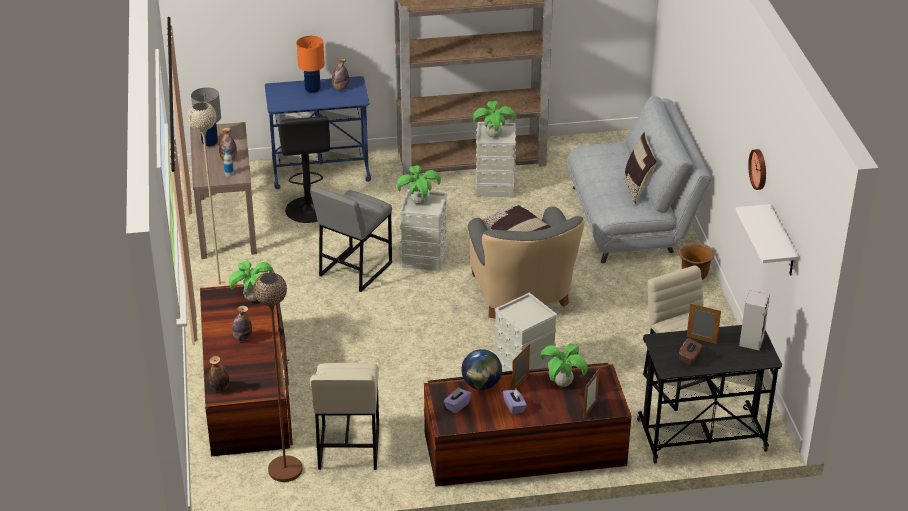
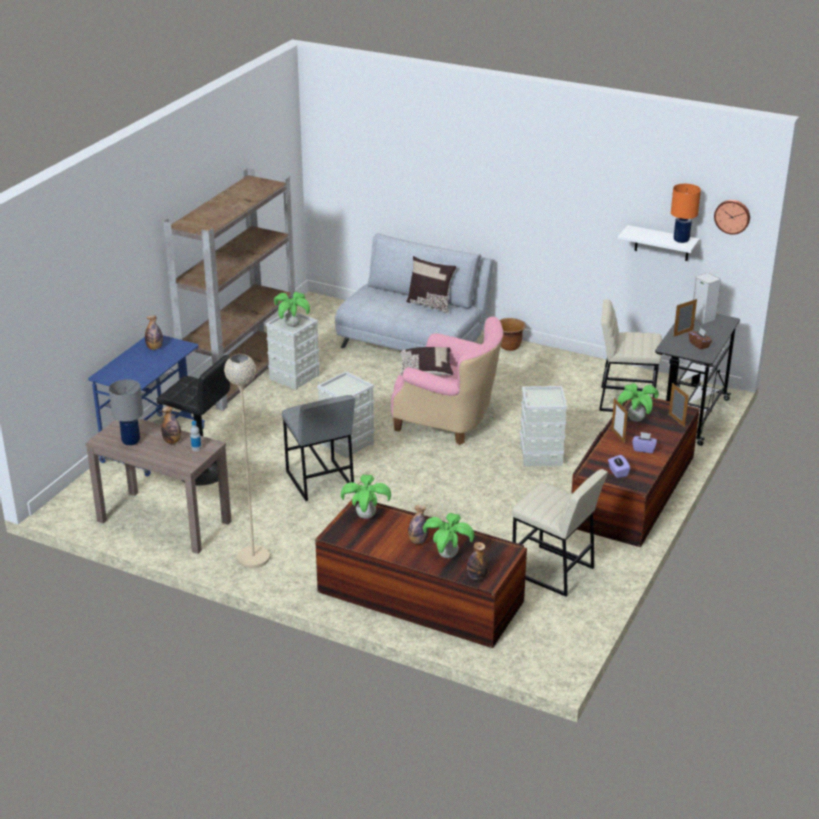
camera: 55 degrees left, 5 degrees down
(285, 470) = (550, 614): brown floor lamp -> none
(312, 90) = (136, 361): orange table lamp -> orange table lamp (681, 241)
(418, 202) = (340, 388): potted plant -> potted plant (447, 556)
(481, 385) = (602, 453): globe -> none
(521, 294) = (448, 420): grey armchair -> pink armchair
(759, 169) = (595, 207): wall clock -> wall clock (732, 216)

